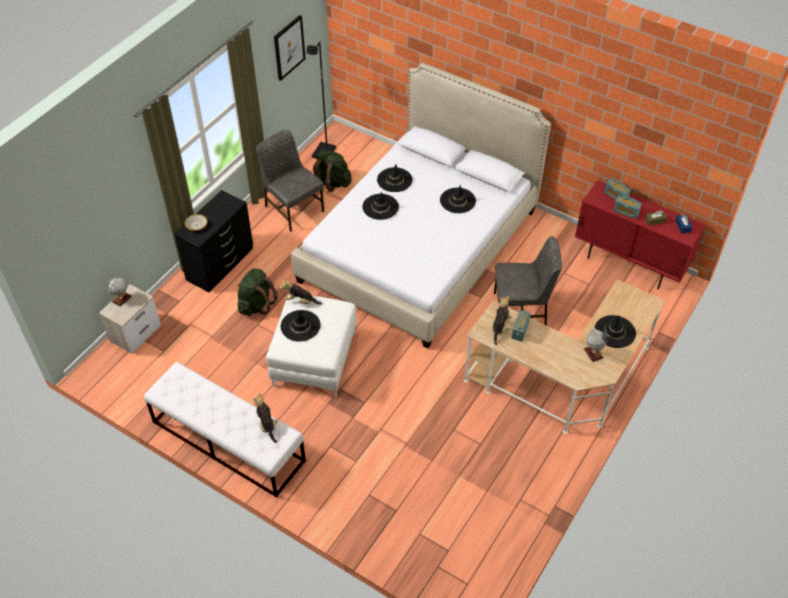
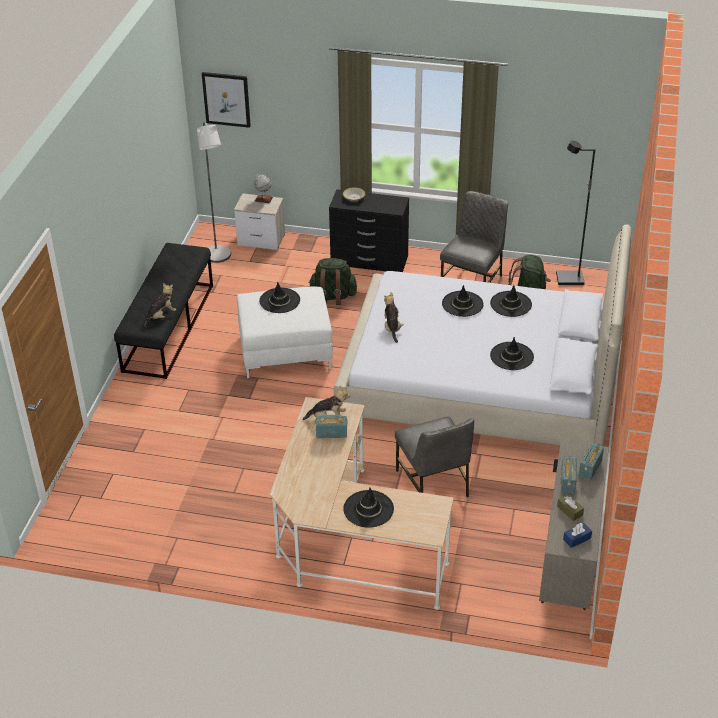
camera: 70 degrees right, 10 degrees down
(141, 374) = (219, 258): none -> grey floor lamp
(227, 441) = (169, 327): white bench -> black bench
(289, 47) = (570, 135): picture -> picture (226, 99)
(300, 301) = (311, 293): plush toy -> plush toy (392, 328)
(593, 353) = (327, 497): globe -> none
(629, 264) = (568, 566): red cabinet -> beige cabinet

